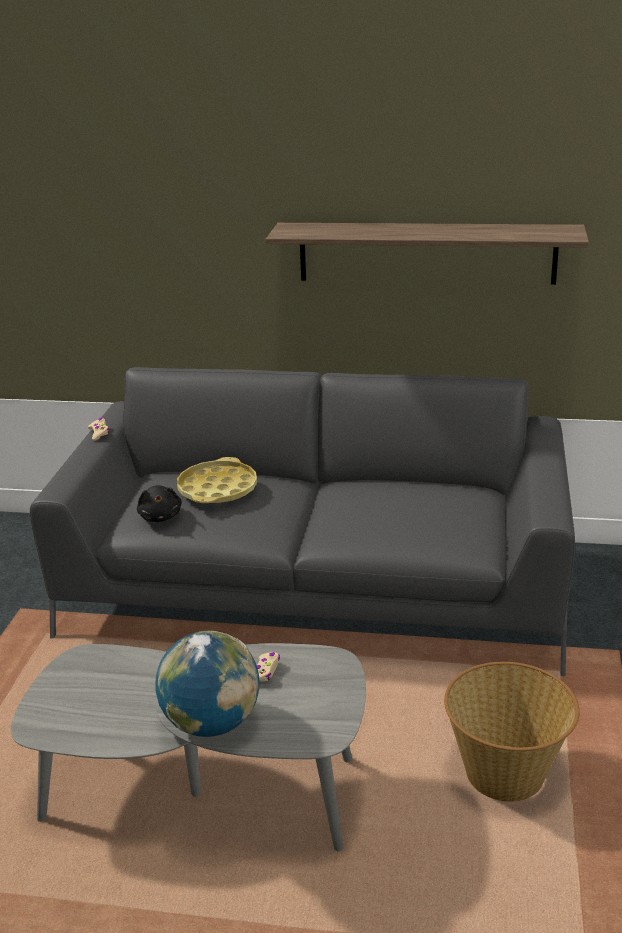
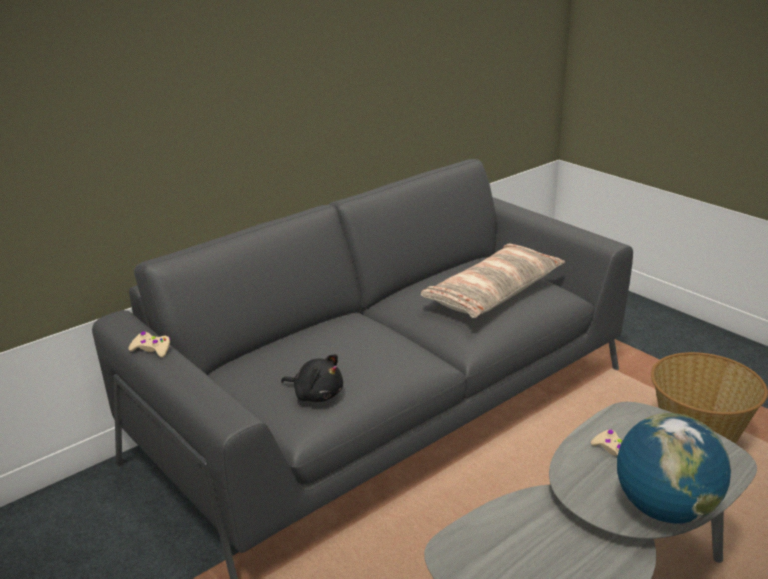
camera: 50 degrees left, 0 degrees up
(217, 489) = (323, 347): yellow tray -> none
(411, 516) = (493, 293): none -> pillow
(426, 253) = (377, 65): shelf -> none

